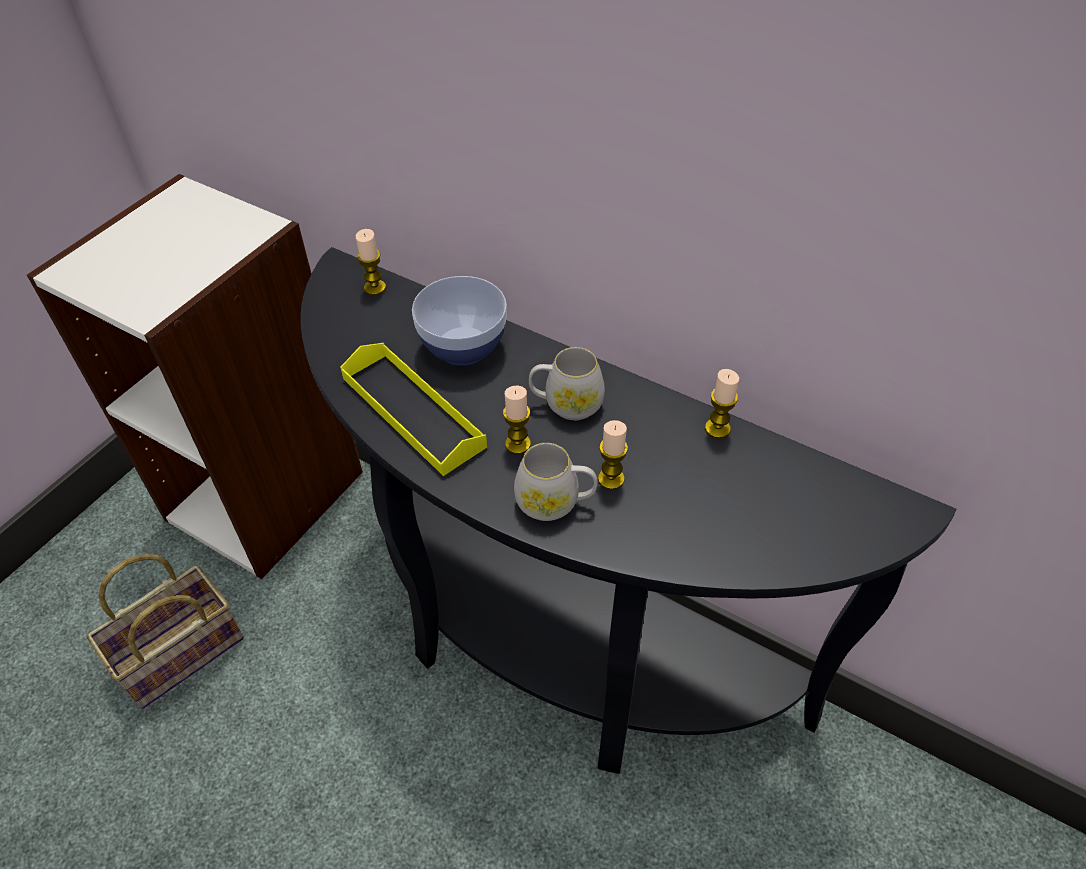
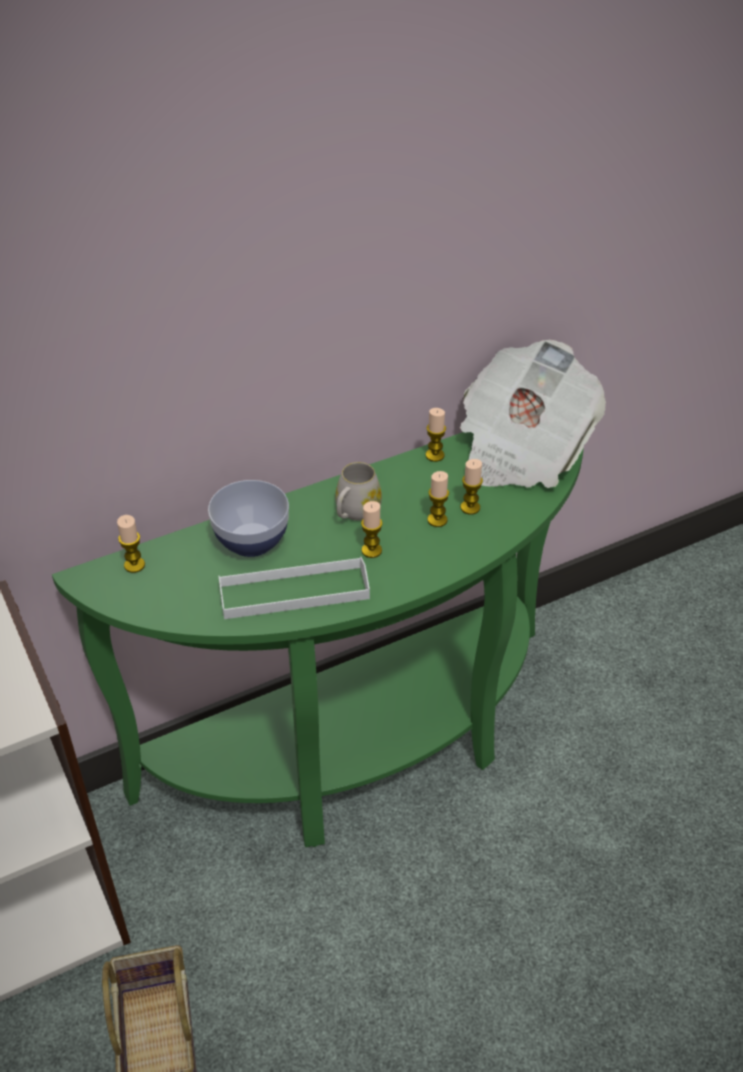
camera: 60 degrees left, 5 degrees down
(412, 412) = (294, 592): yellow tray -> white tray
(552, 647) = (365, 750): black console table -> green console table
(555, 502) = (435, 553): white mug -> none
(657, 500) = (470, 507): none -> candle
(808, 505) = (521, 448): none -> newspaper

